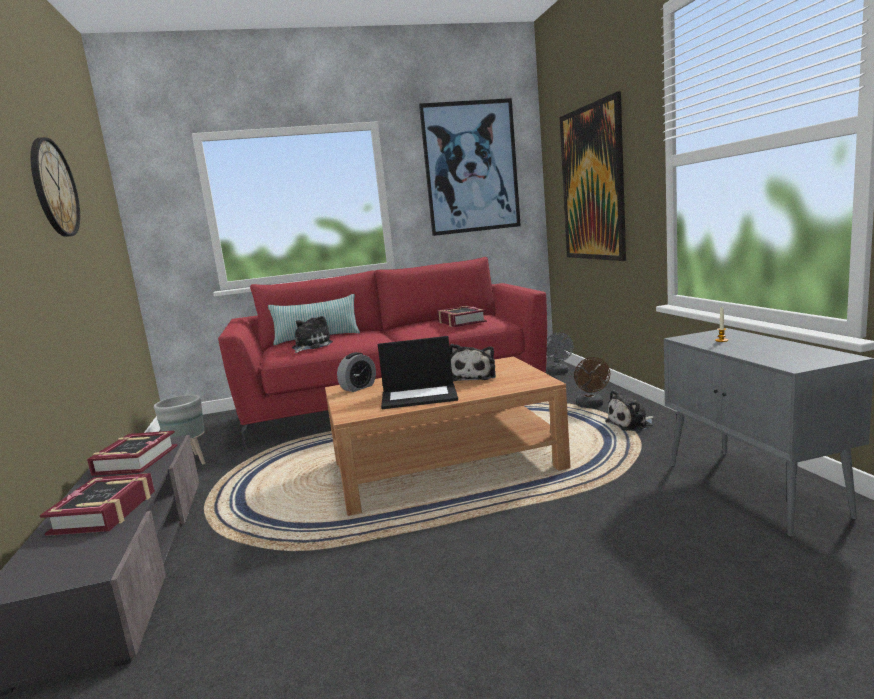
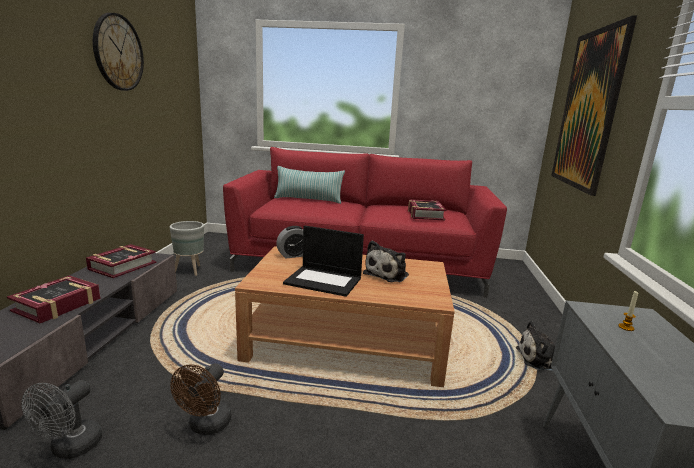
camera: 20 degrees right, 5 degrees up
(310, 346) = (294, 206): plush toy -> none
(471, 167) = (482, 76): picture -> none
(558, 373) = (513, 279): grey fan -> grey fan (70, 448)
(591, 405) = (516, 324): brown fan -> brown fan (206, 426)

